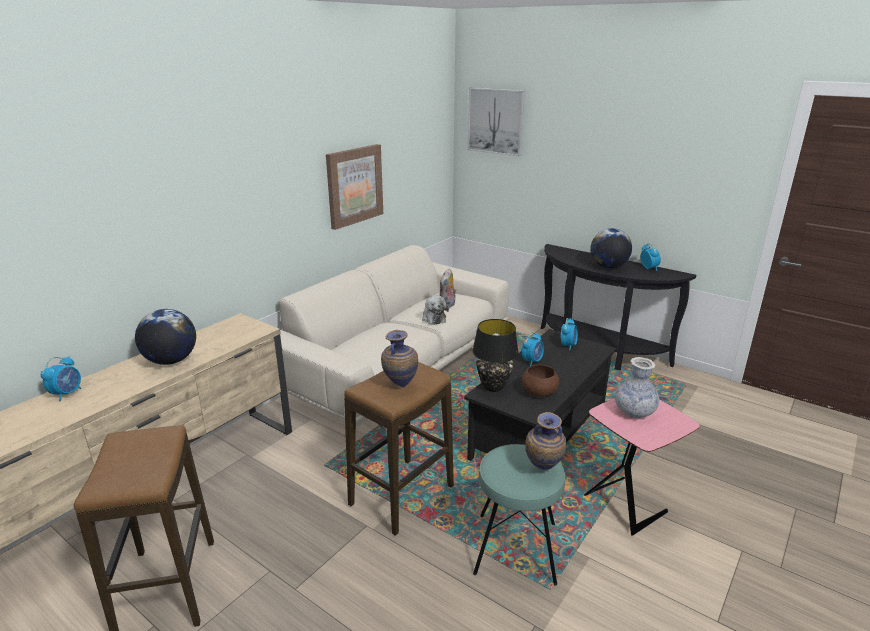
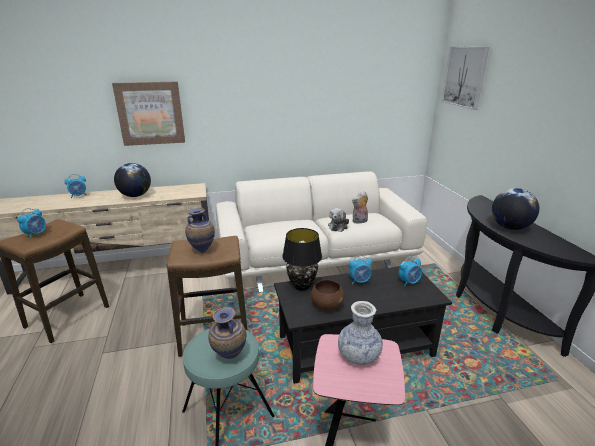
camera: 40 degrees right, 0 degrees up
(354, 185) = (316, 114): picture -> picture (150, 113)
(648, 268) = (555, 241): alarm clock -> alarm clock (36, 234)

